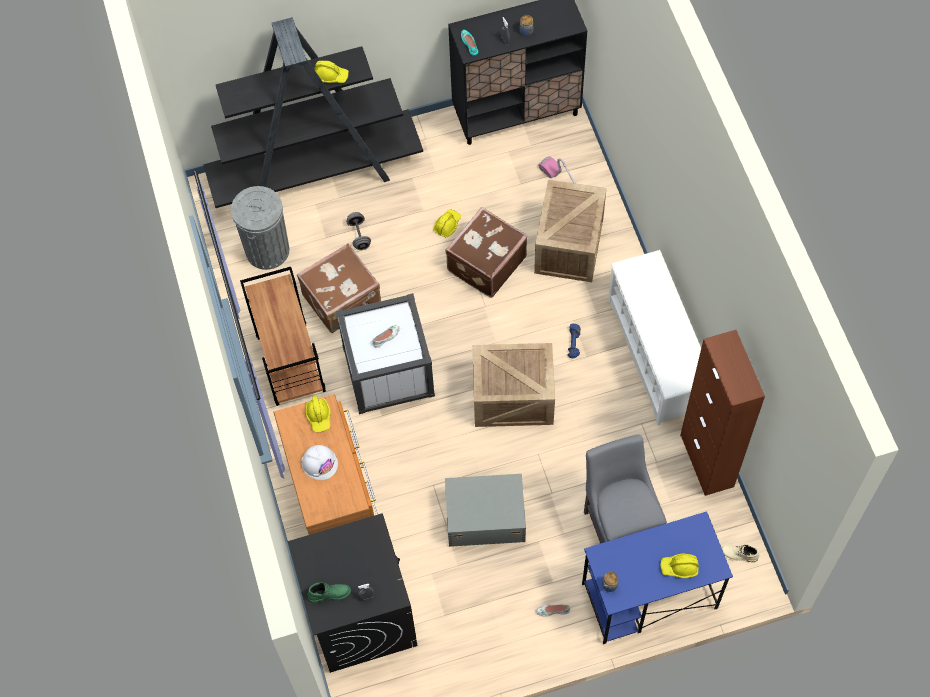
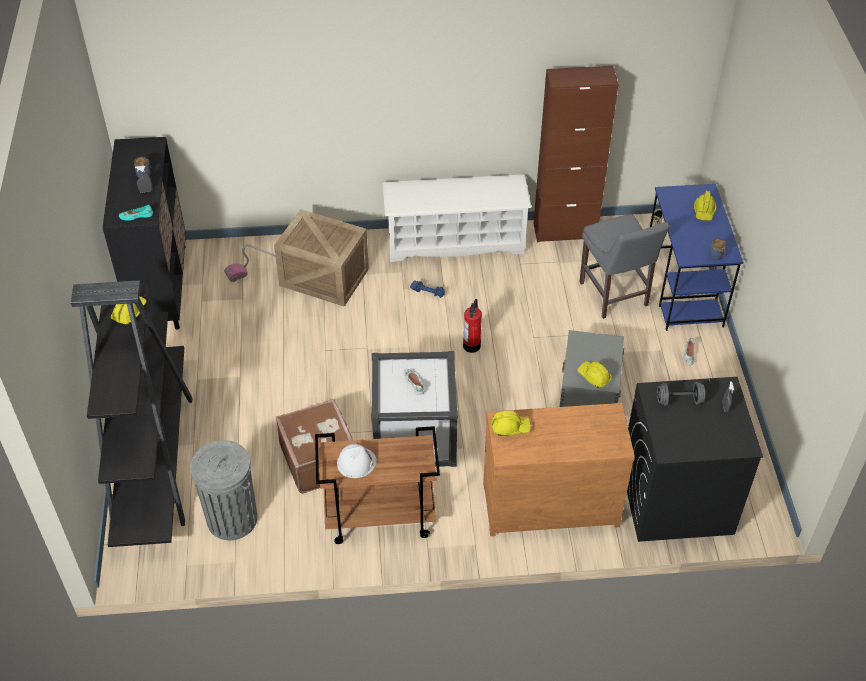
camera: 80 degrees left, 15 degrees down
(319, 463) = (564, 434): white hard hat -> white hard hat (356, 462)
(329, 593) = (719, 436): green boot -> none
(359, 235) = (247, 434): grey dumbbell -> grey dumbbell (679, 400)
(447, 225) = (265, 361): yellow hard hat -> yellow hard hat (594, 377)
(485, 263) = (320, 339): brown suitcase -> none
(511, 398) = (472, 345): crate -> fire extinguisher
(618, 525) = (614, 296): grey chair -> grey chair turned 105 degrees counterclockwise

